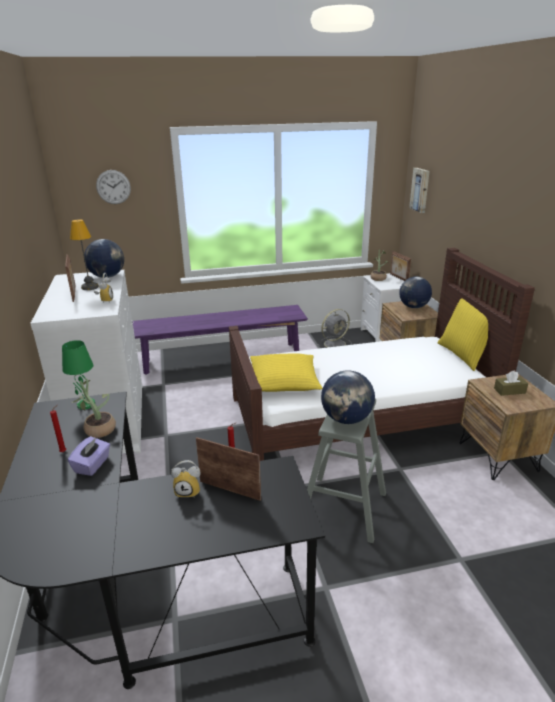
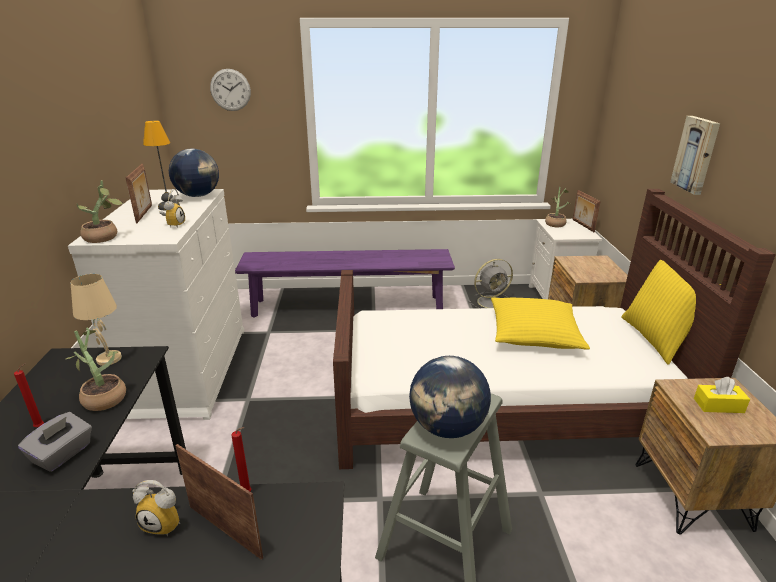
camera: 10 degrees right, 0 degrees up
(56, 315) = (105, 238): none -> potted plant
(85, 404) = (108, 359): green table lamp -> beige table lamp
(92, 465) = (63, 454): purple tissue box -> grey tissue box
(284, 381) = (396, 349): yellow pillow -> yellow pillow (534, 333)
(413, 307) = (595, 265): globe -> none
(420, 190) = (621, 110): picture -> picture (696, 154)
(509, 391) = (718, 405): brown tissue box -> yellow tissue box

